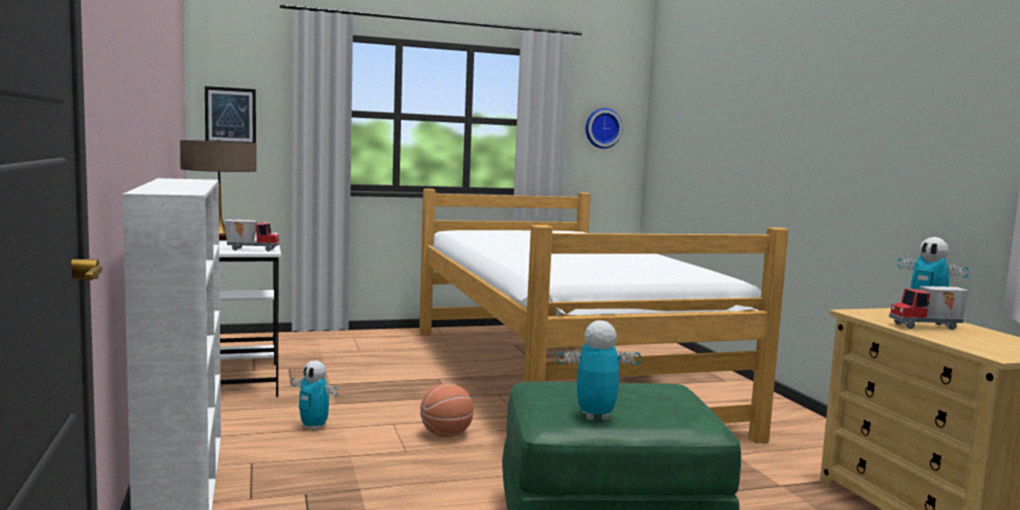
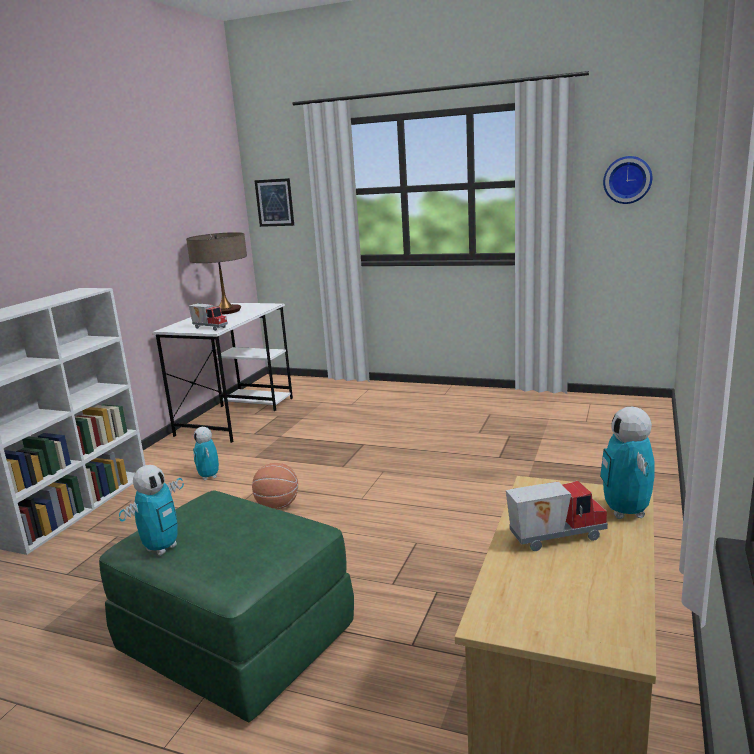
camera: 40 degrees right, 10 degrees up
(560, 376) = (470, 461): bed -> none
(595, 416) = (162, 548): toy robot -> toy robot turned 90 degrees clockwise
(927, 327) = (554, 537): toy truck -> toy truck turned 135 degrees clockwise

